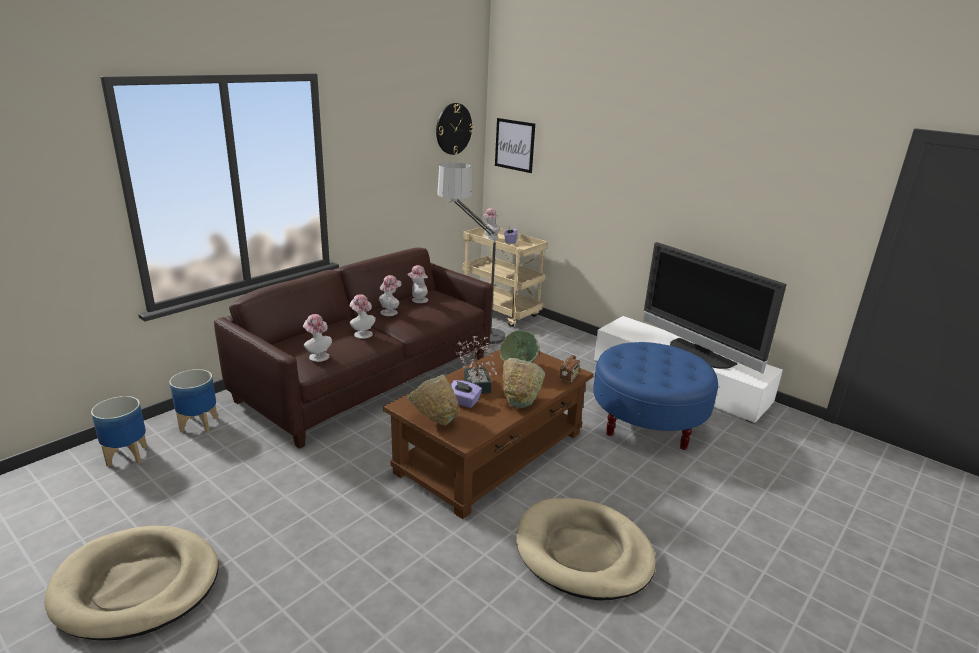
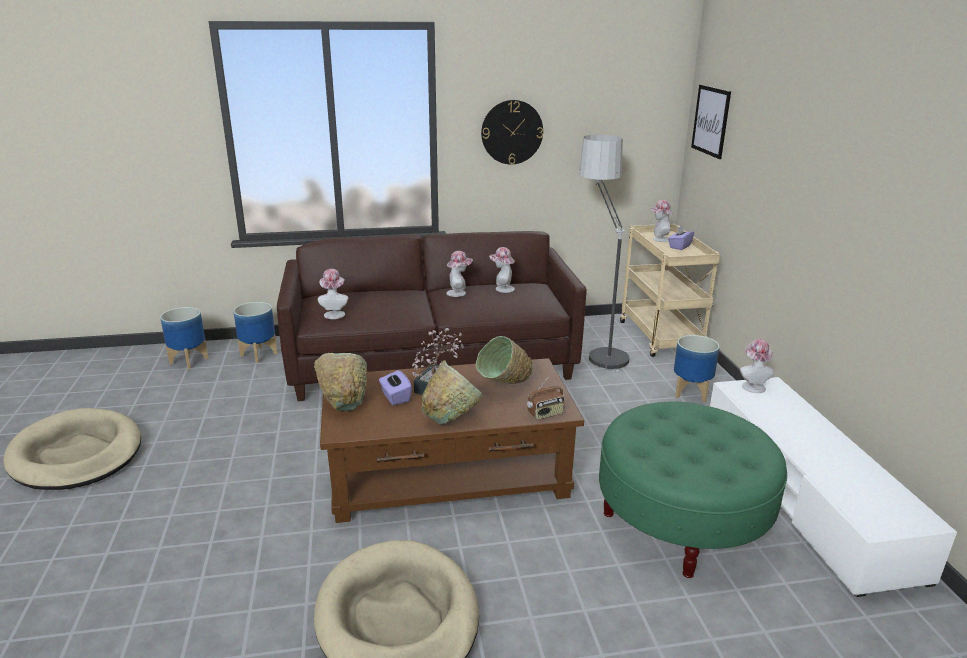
camera: 40 degrees right, 0 degrees up
(361, 333) = (401, 305): hat -> hat (752, 386)
(453, 129) = (633, 95): wall clock -> wall clock (512, 132)
(561, 343) = (691, 393): none -> planter
(647, 421) = (681, 522): blue ottoman -> green ottoman
(698, 355) = (823, 459): television -> none

